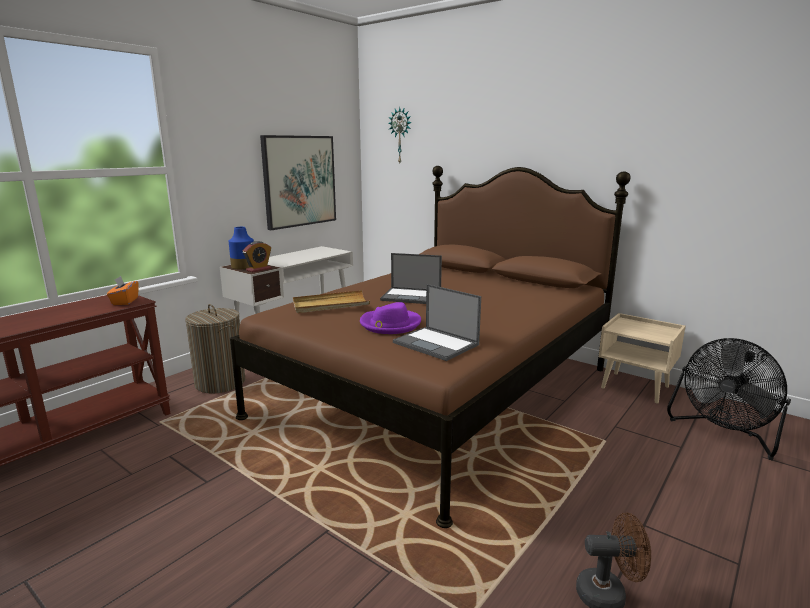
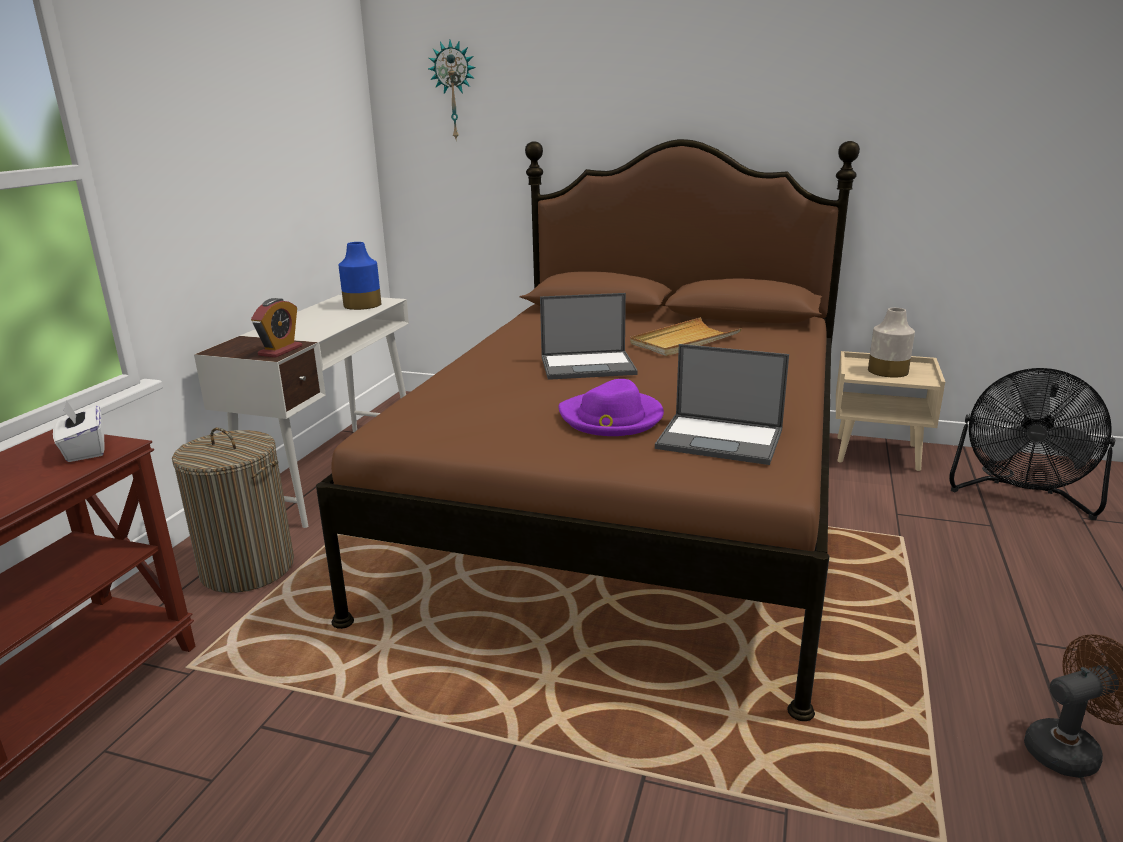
camera: 20 degrees left, 5 degrees up
(124, 301) = (84, 450): orange tissue box -> white tissue box
(243, 266) = (242, 348): blue vase -> blue vase (362, 305)
(299, 181) = (294, 179): picture -> none
(330, 305) = (477, 398): beige tray -> beige tray (684, 341)
(641, 329) = (887, 371): none -> beige vase

